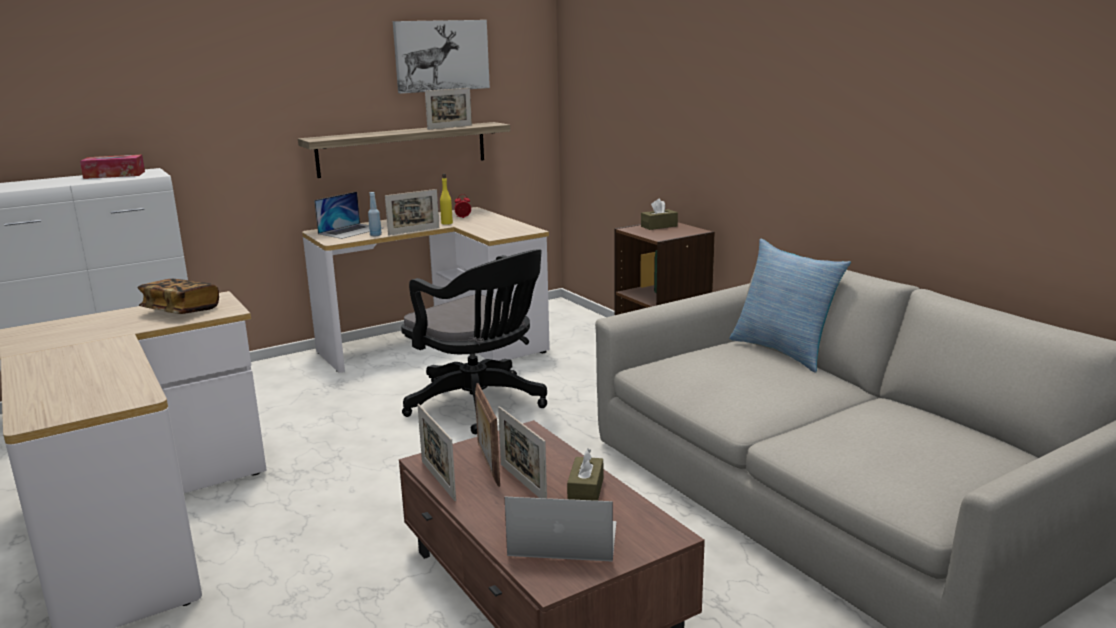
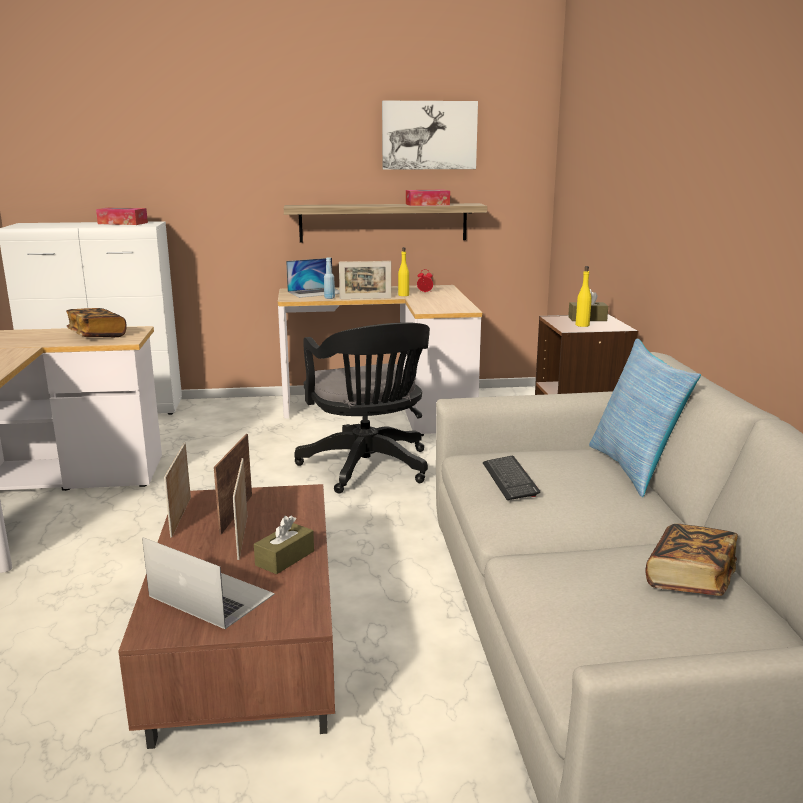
camera: 25 degrees right, 0 degrees up
(450, 127) = (427, 204): picture frame -> tissue box
(664, 232) = (582, 325): none -> yellow bottle
(704, 380) = (510, 479): none -> keyboard
(916, 424) = (690, 578): none -> book

